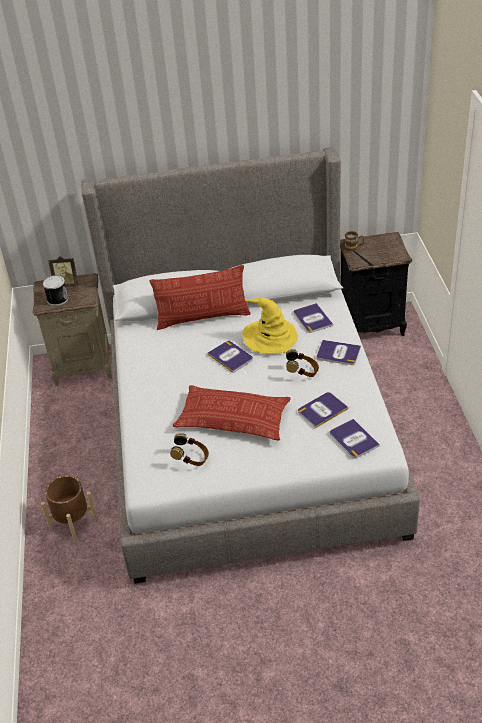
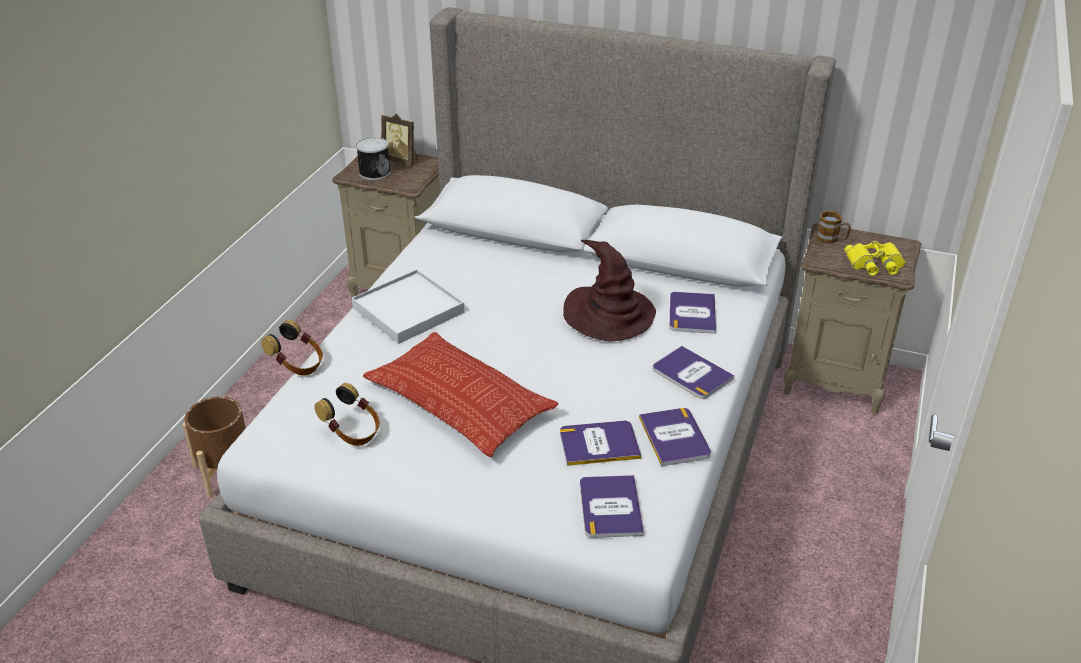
camera: 25 degrees right, 5 degrees down
(157, 378) = (408, 310): none -> white tray
(203, 317) = (538, 258): pillow -> none
(230, 357) = (530, 320): book -> book (674, 437)
(270, 337) = (609, 315): yellow hat -> brown hat
(302, 373) = (614, 380): headphones -> headphones (298, 365)
(372, 325) = (835, 382): black nightstand -> beige nightstand
(386, 254) = (875, 264): none -> yellow binoculars

